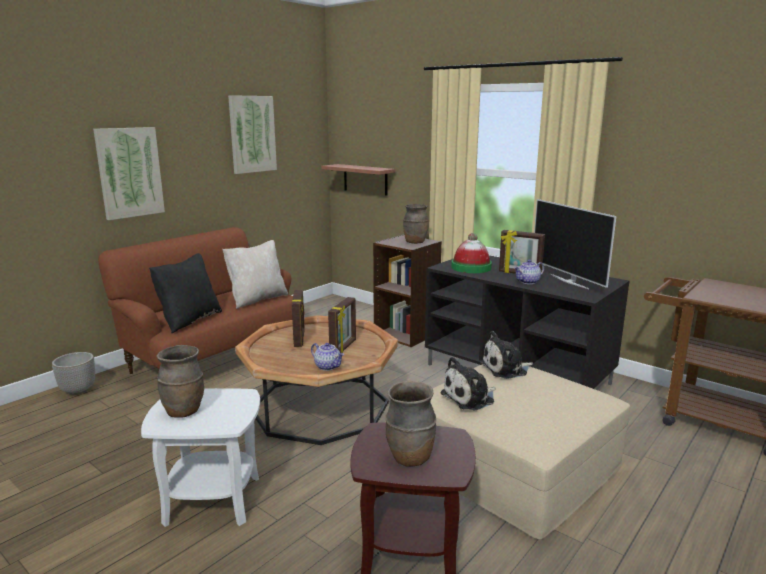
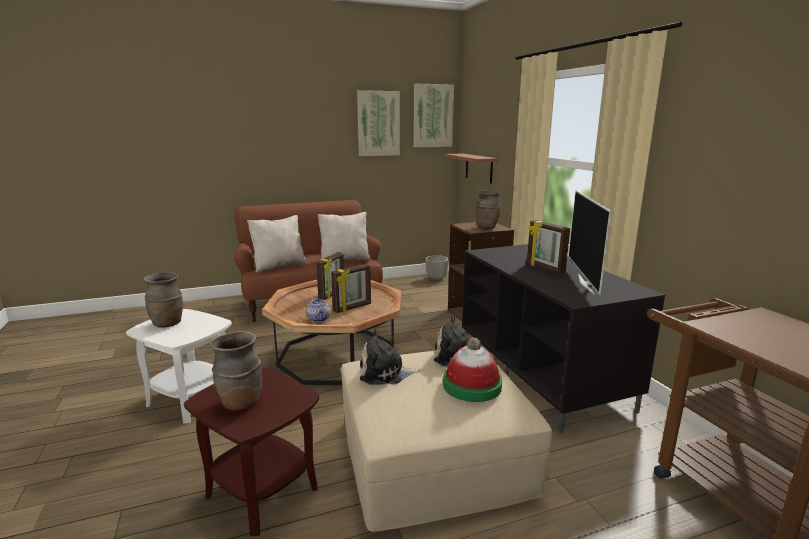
camera: 30 degrees right, 0 degrees up
(78, 390) = (210, 304): planter -> planter (436, 278)
(129, 172) = (266, 149): picture -> picture (432, 116)
(189, 320) = (279, 266): black pillow -> beige pillow
(471, 267) = (506, 256): hat -> hat (472, 385)
(528, 282) = (538, 277): teapot -> none

